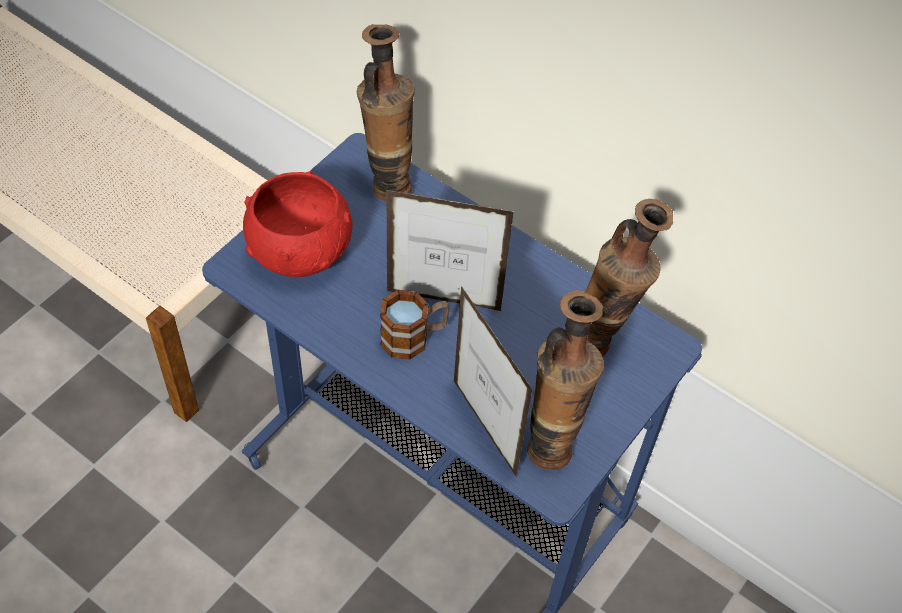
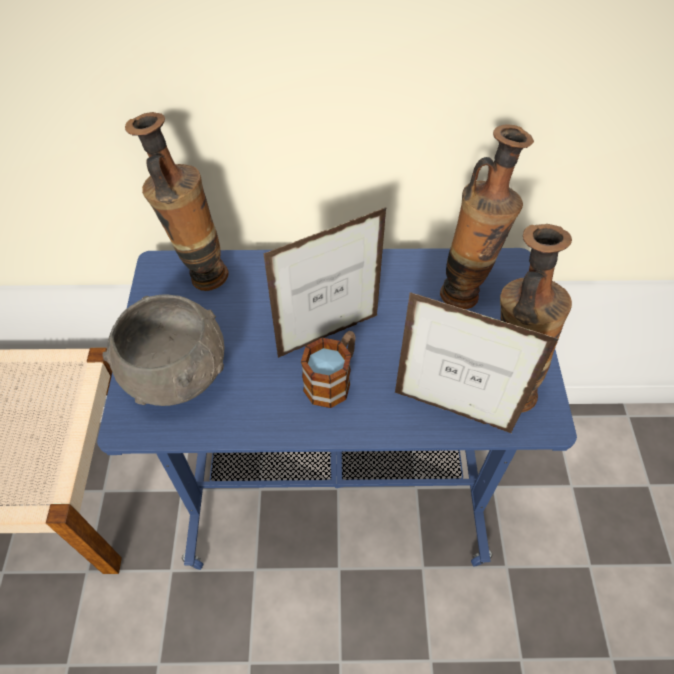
camera: 35 degrees left, 0 degrees up
(301, 249) = (176, 371): red bowl -> grey bowl

